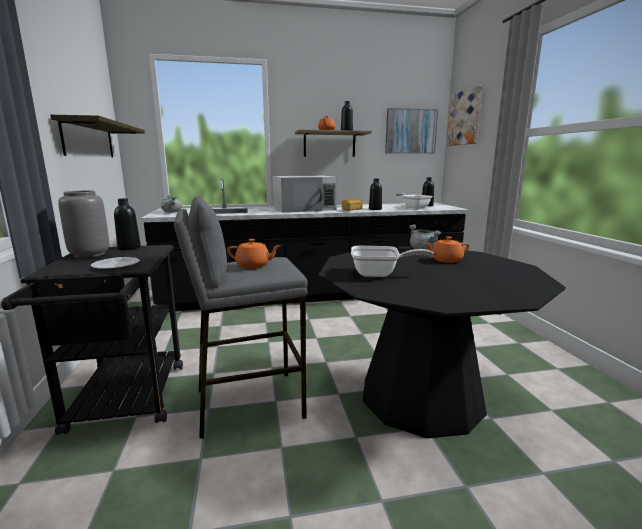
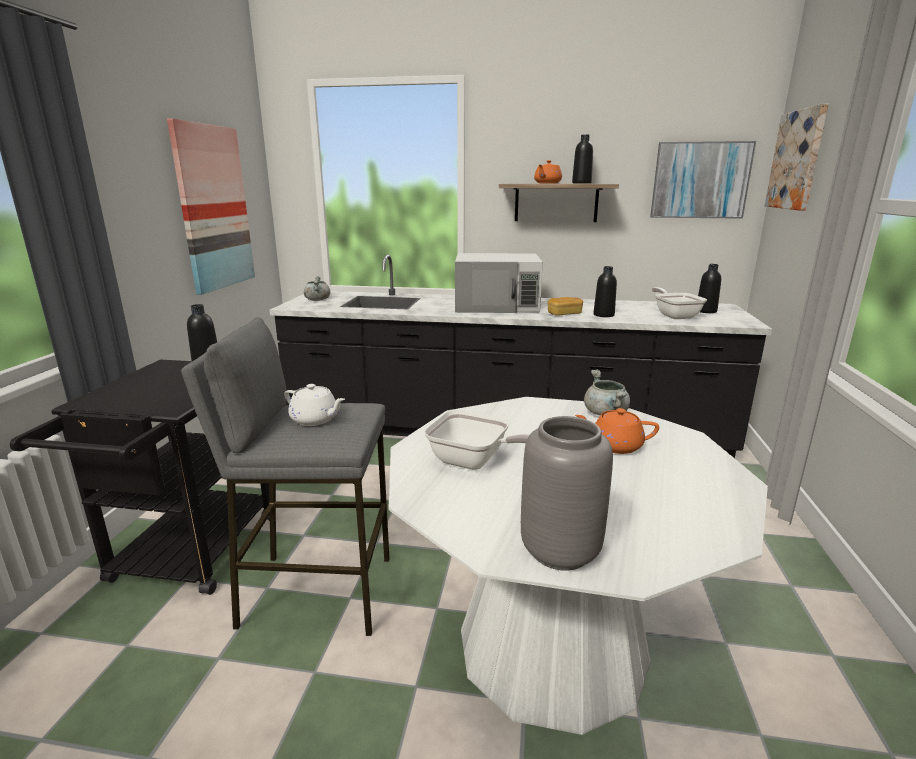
camera: 20 degrees right, 5 degrees up
(89, 140) = (213, 208): shelf -> picture
(89, 254) = (155, 373): grey vase -> grey vase (558, 550)
(116, 265) = (158, 400): plate -> none
(254, 265) = (315, 419): orange teapot -> white teapot
(421, 396) = (552, 645): black dining table -> white dining table

